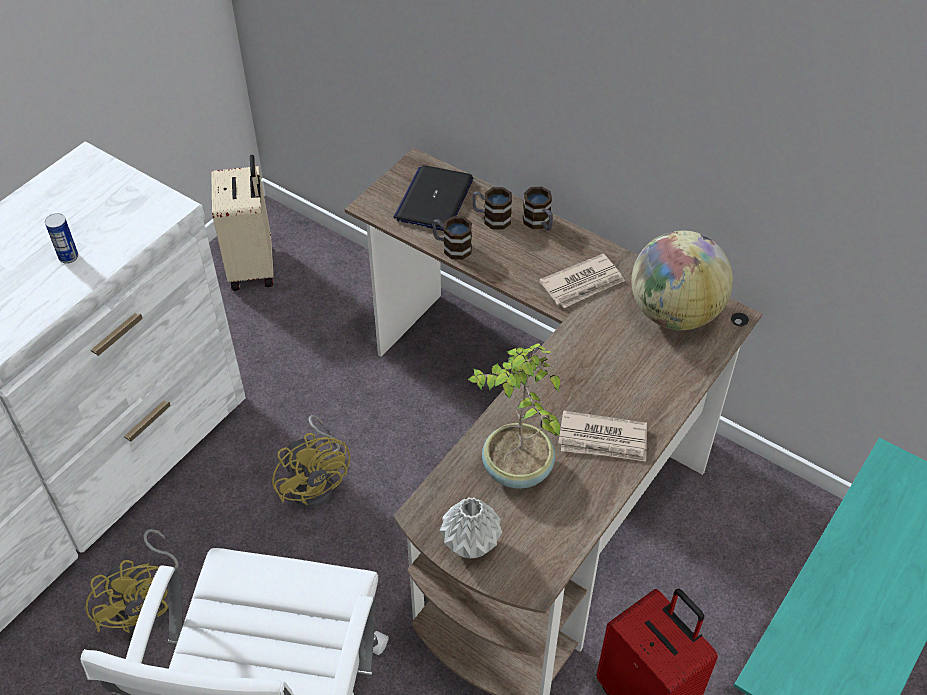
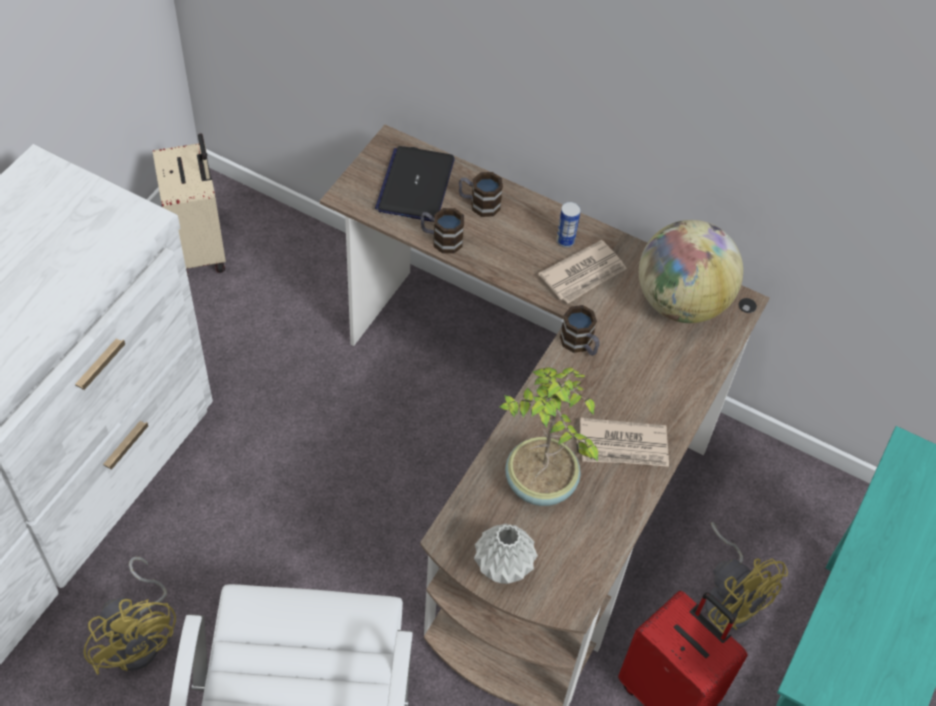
camera: 10 degrees left, 5 degrees up
(68, 257) = (41, 284): can -> can (565, 241)
(316, 482) = (303, 490): yellow fan -> yellow fan (730, 598)
(539, 223) = (530, 207): mug -> mug (580, 344)

